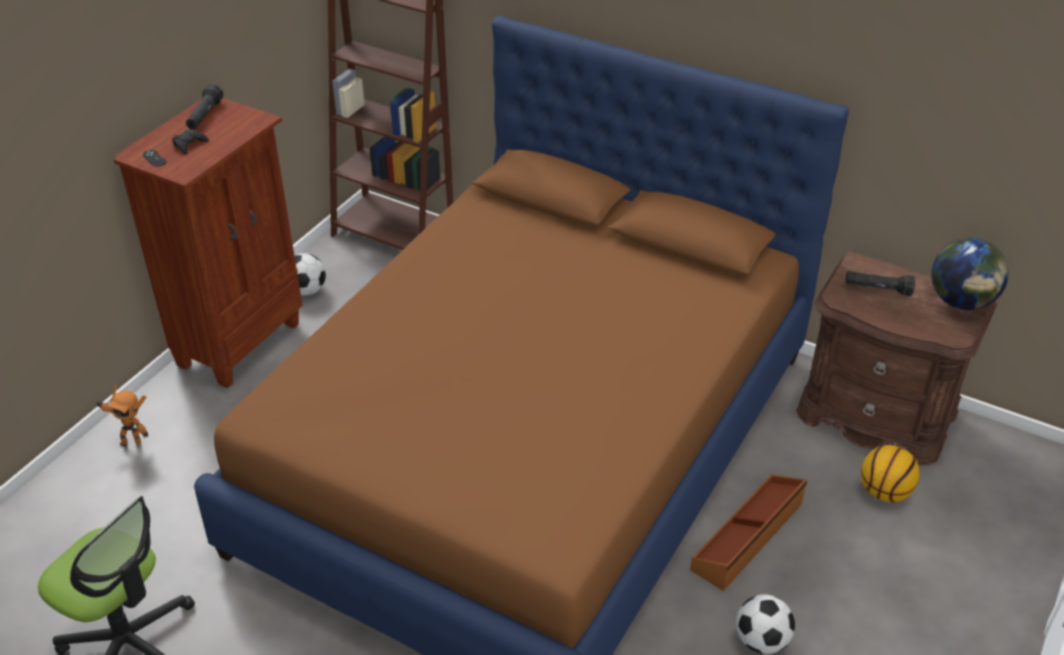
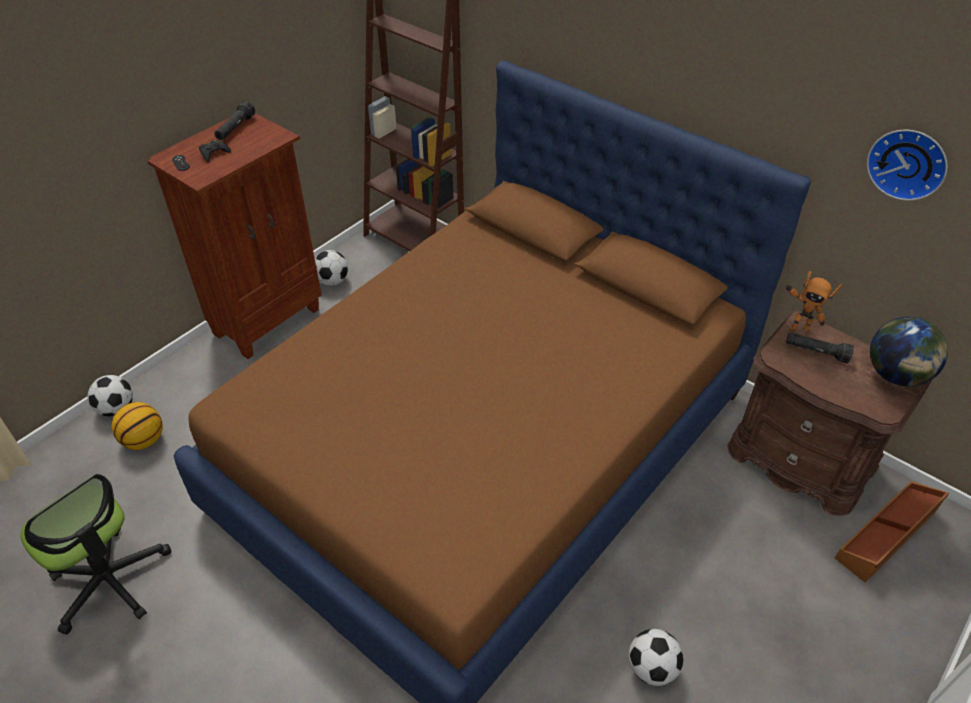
camera: 10 degrees right, 5 degrees up
(81, 462) = (117, 409): none -> football
(131, 441) = (160, 396): toy robot -> toy robot (797, 328)
(749, 537) = (660, 562): brown storage box -> brown storage box (887, 535)
(884, 492) = (795, 536): basketball -> basketball (144, 440)
(941, 80) = (908, 162): none -> wall clock

